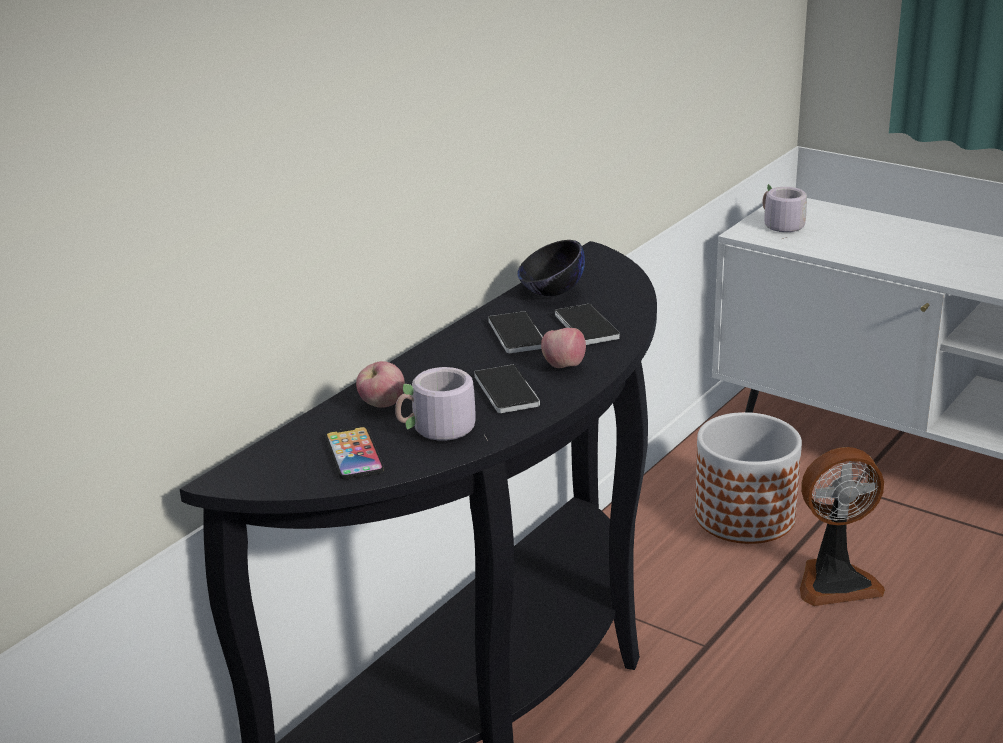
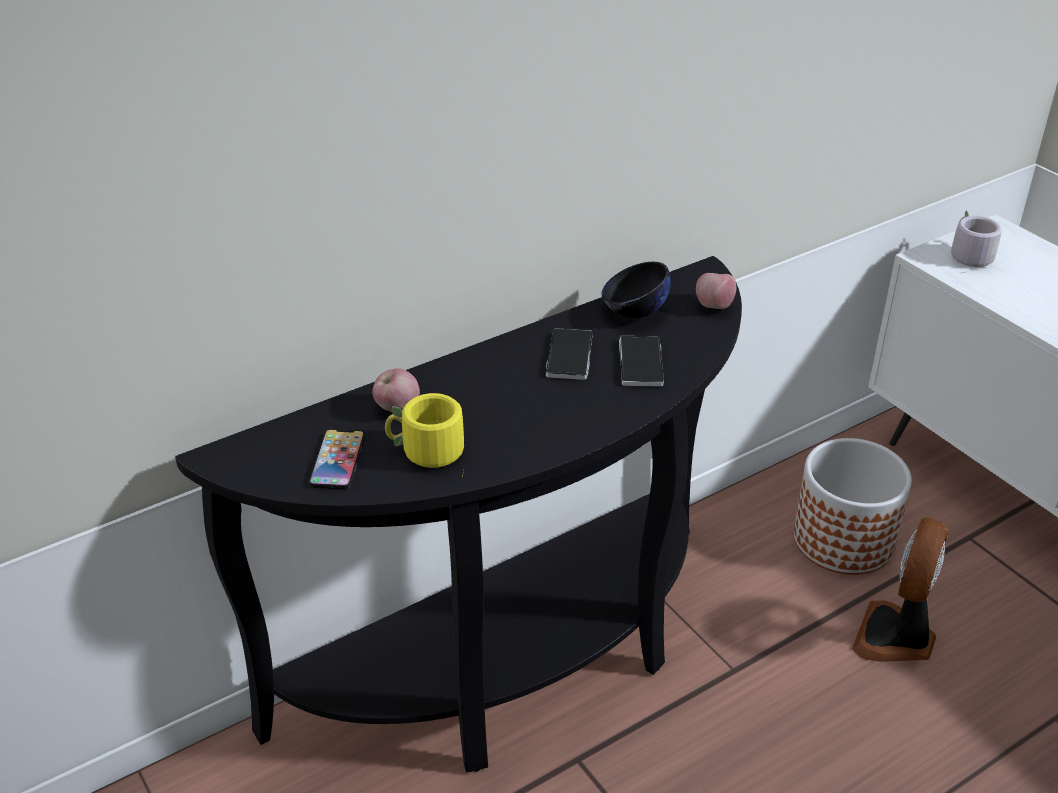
camera: 20 degrees right, 10 degrees up
(438, 431) = (426, 454): grey mug -> yellow mug
(506, 391) = (516, 423): phone -> none
(563, 366) = (588, 406): apple -> apple (714, 306)
(835, 581) = (896, 637): fan -> fan turned 105 degrees clockwise

